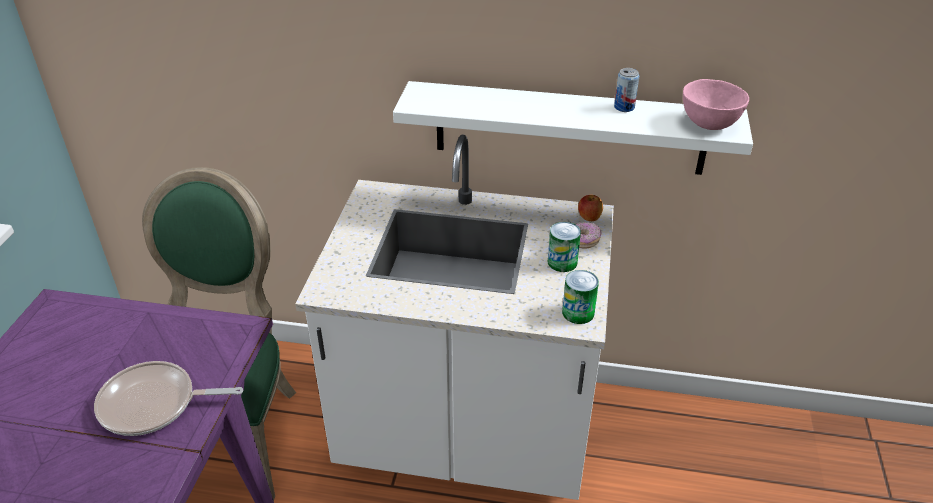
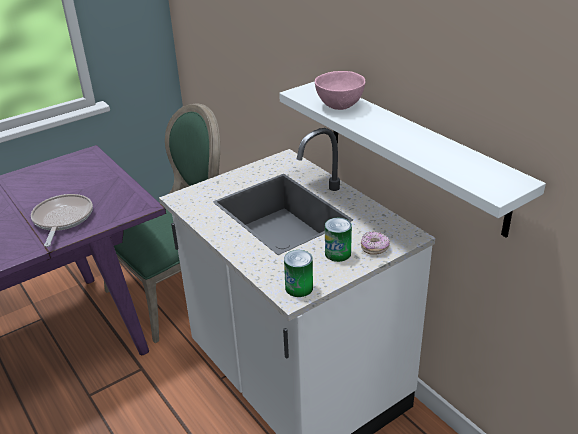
camera: 45 degrees right, 5 degrees down
(154, 404) = (62, 219): frying pan -> frying pan turned 45 degrees clockwise
(589, 218) = (402, 236): apple -> none
(624, 107) = (437, 143): can -> none
(708, 124) = (487, 179): pink bowl -> pink bowl (340, 105)

